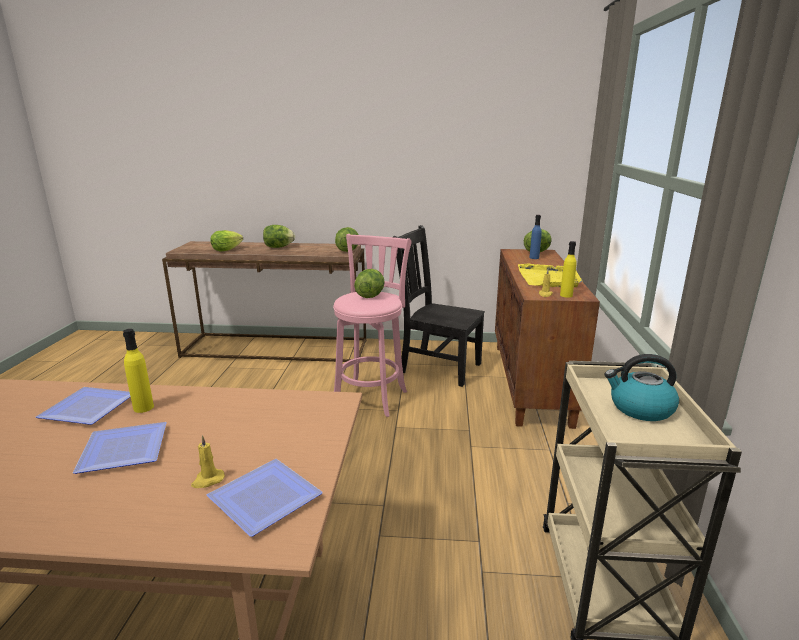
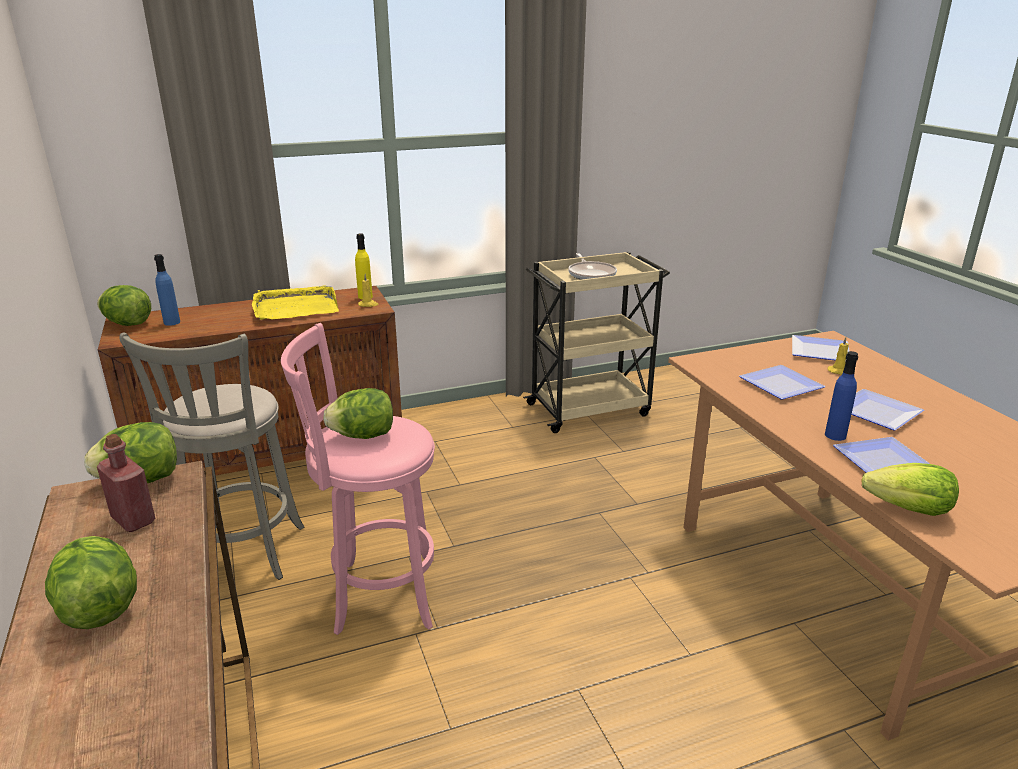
camera: 115 degrees left, 5 degrees up
(143, 407) = (835, 435): yellow bottle -> blue bottle
(226, 250) = (148, 717): lettuce -> lettuce (909, 509)
(236, 425) = (783, 385): none -> plate
(321, 249) = (133, 520): none -> red bottle
(437, 367) = (243, 555): black chair -> grey stool
(640, 408) = (591, 274): kettle -> frying pan

